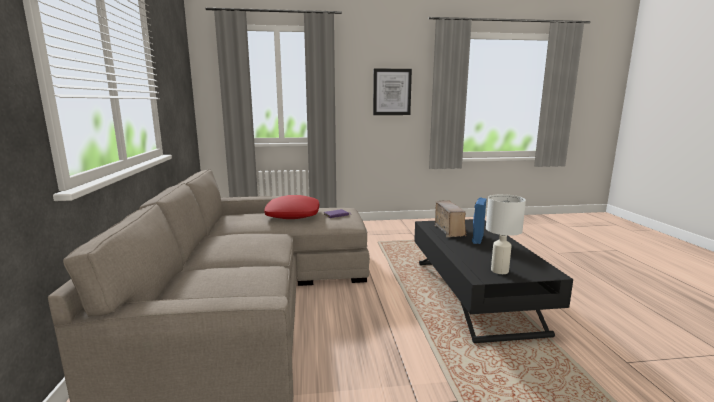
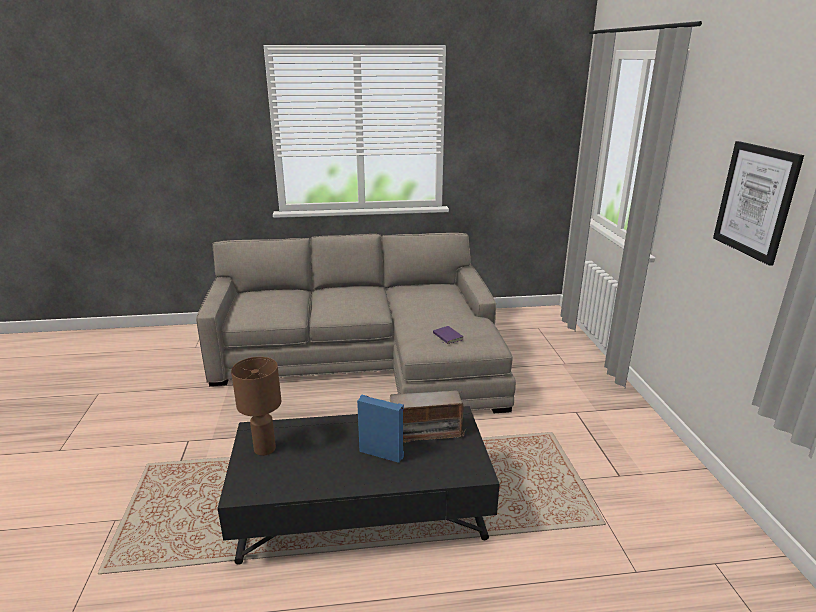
camera: 90 degrees right, 10 degrees up
(292, 215) = (443, 312): red pillow -> none
(500, 271) = (264, 449): white table lamp -> brown table lamp

